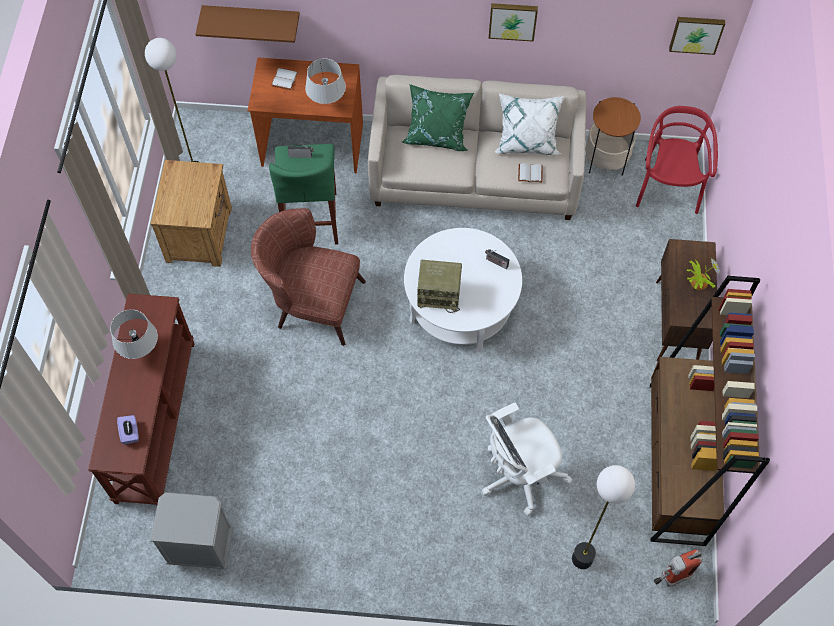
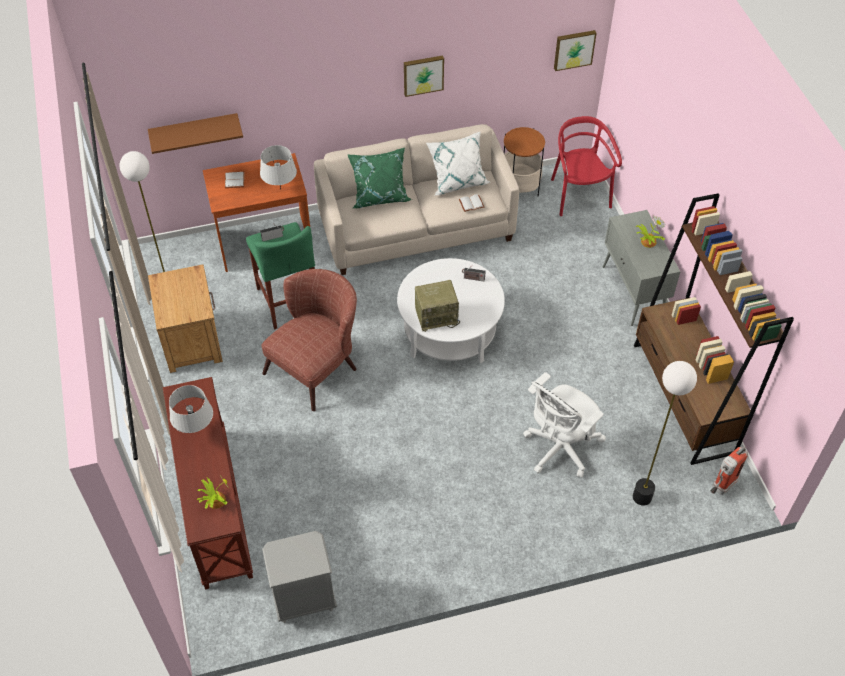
camera: 20 degrees left, 10 degrees down
(130, 433) = (215, 500): purple tissue box -> potted plant
(311, 302) = (317, 366): brown armchair -> brown armchair turned 135 degrees clockwise
(676, 323) = (633, 293): brown cabinet -> grey cabinet

